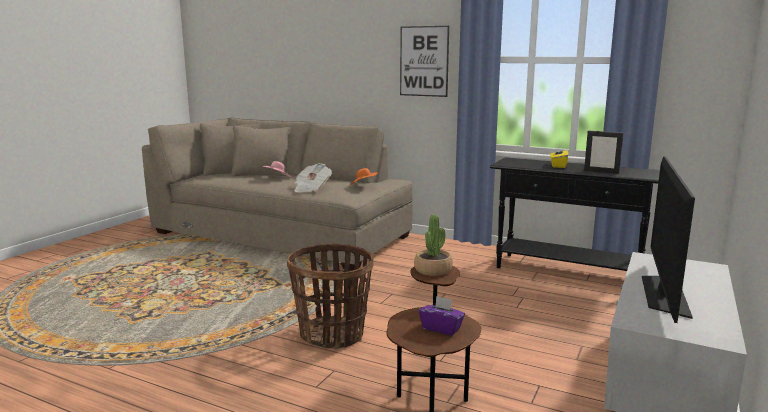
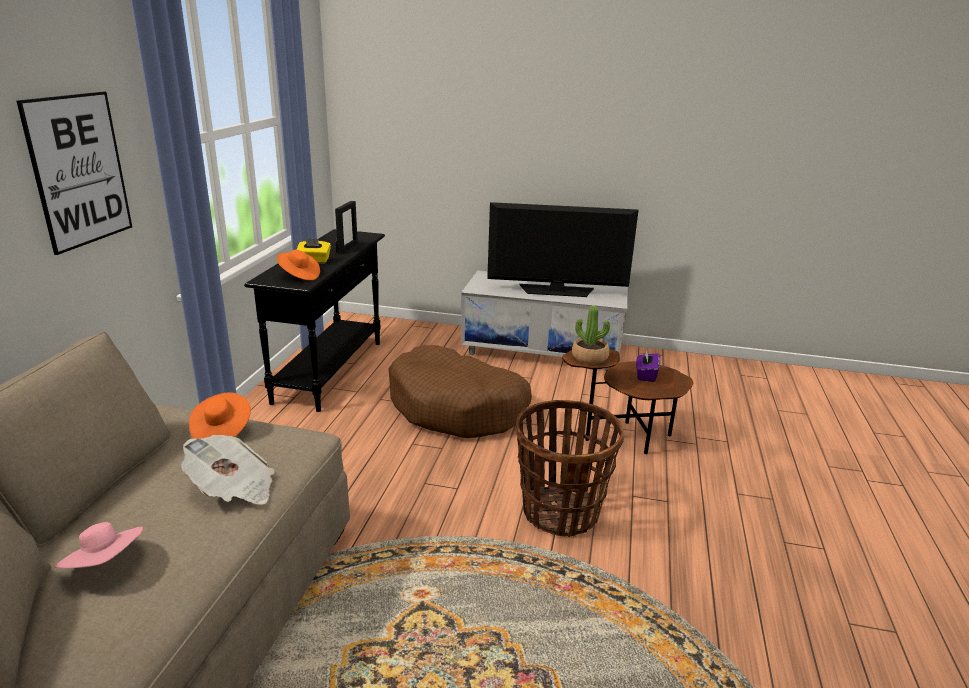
camera: 105 degrees left, 10 degrees up
(502, 314) = (457, 408): none -> brown dog bed
(521, 163) = (299, 275): none -> orange hat

